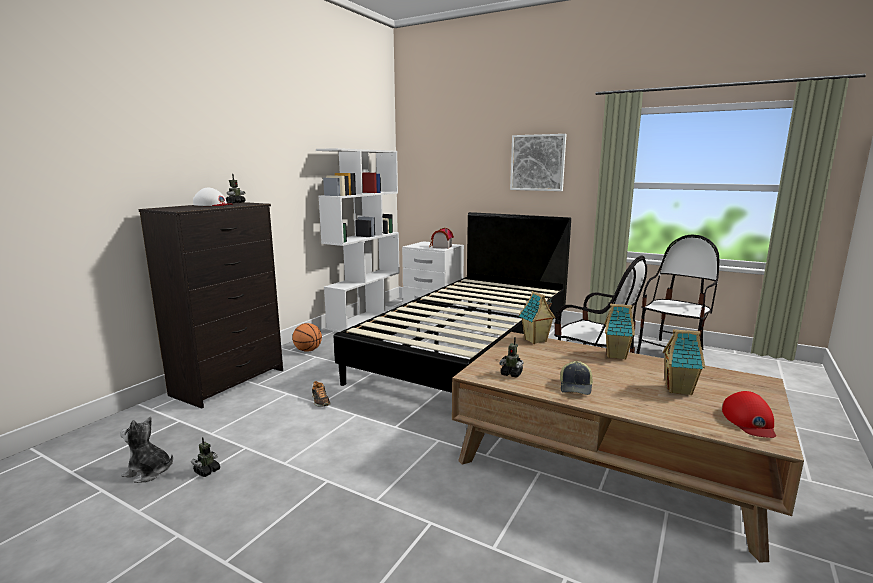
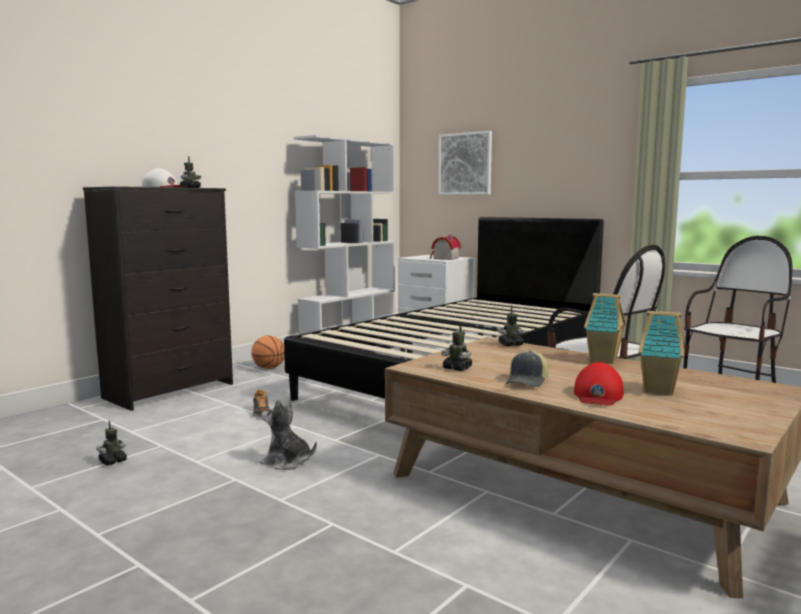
camera: 10 degrees right, 5 degrees down
(149, 472) = (54, 457): plush toy -> plush toy (287, 462)
(535, 340) = (510, 345): toy house -> toy robot
(537, 162) = (563, 153): picture -> picture (465, 164)
(749, 421) = (728, 419): red cap -> red cap (598, 395)

